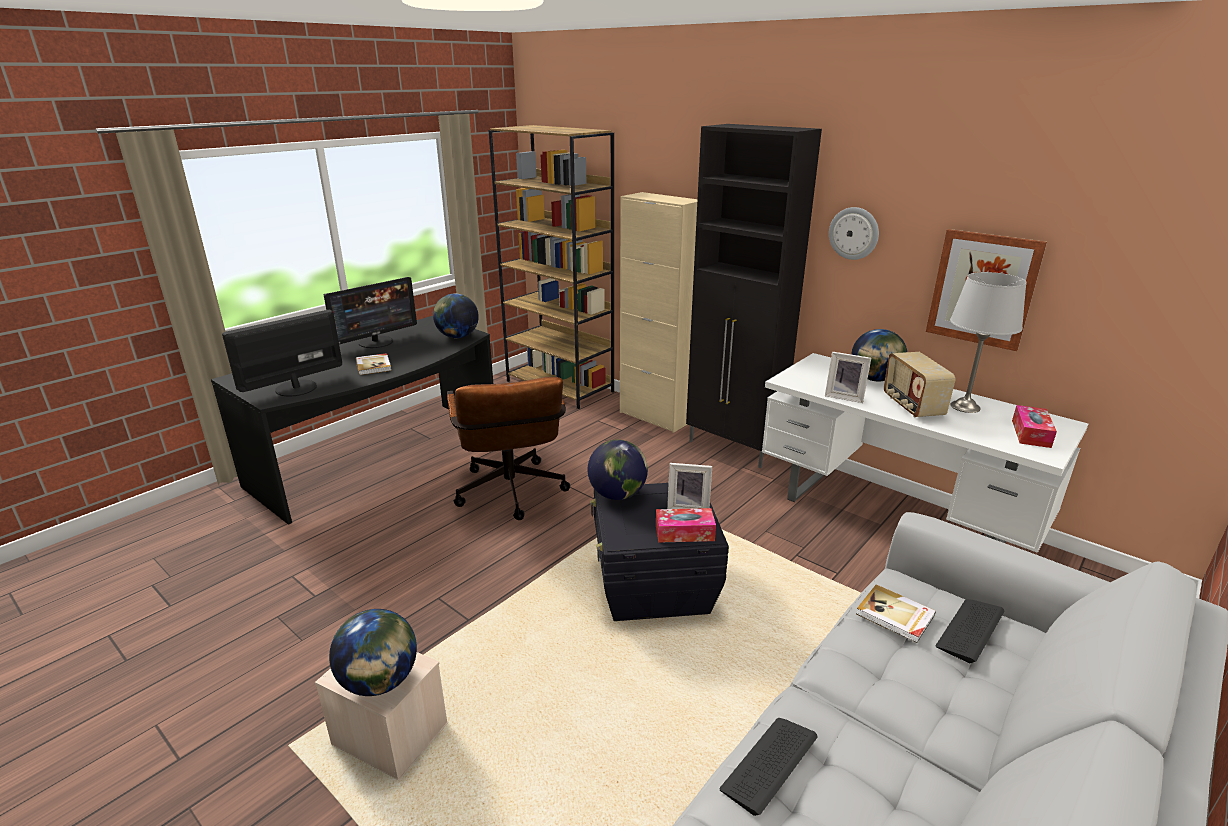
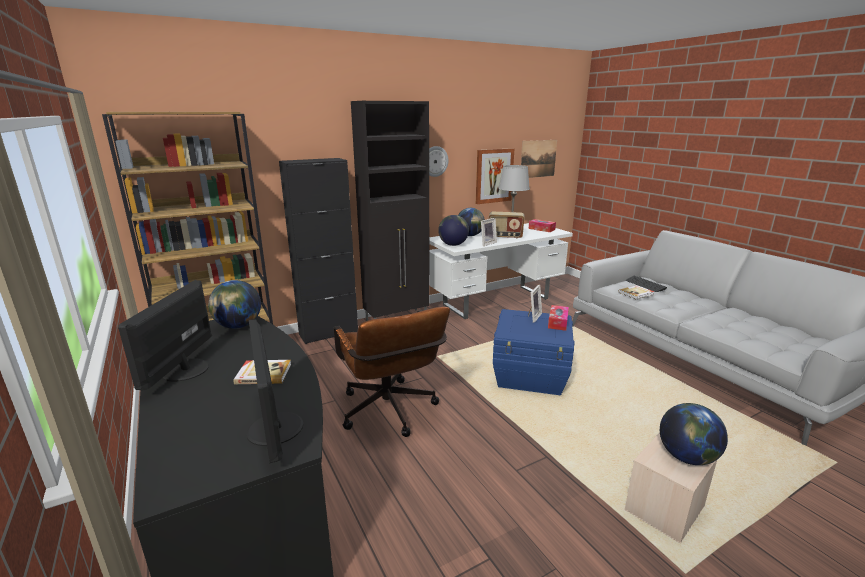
camera: 70 degrees left, 5 degrees down
(376, 342) = (183, 370): monitor -> monitor turned 150 degrees counterclockwise
(511, 495) = (390, 413): brown office chair -> brown office chair turned 60 degrees clockwise
(618, 494) = (509, 332): globe -> globe (453, 245)
(653, 587) = (531, 376): black storage box -> blue storage box
(655, 417) = (328, 333): beige cabinet -> black cabinet
(769, 765) = (735, 334): keyboard -> none
(1130, 281) = (538, 158): none -> picture

